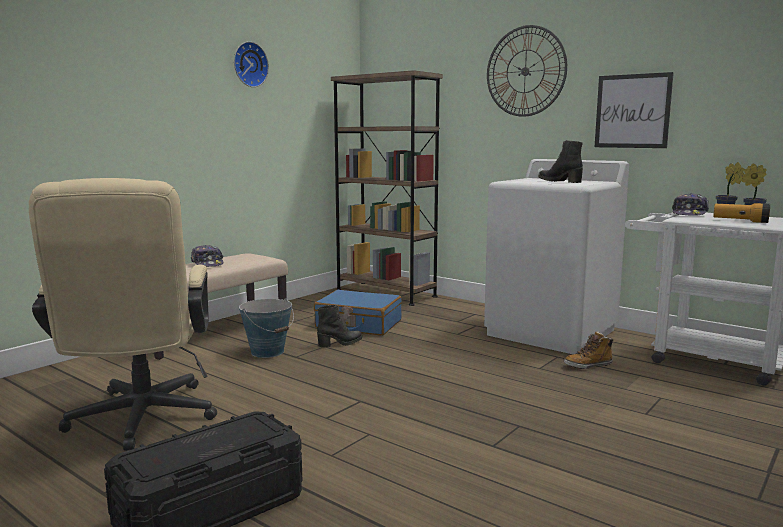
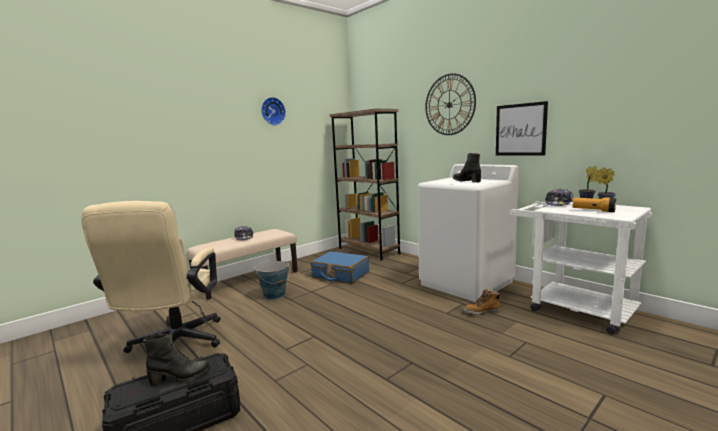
camera: 10 degrees right, 0 degrees up
(340, 343) = (322, 289): black boot -> black boot (180, 378)

